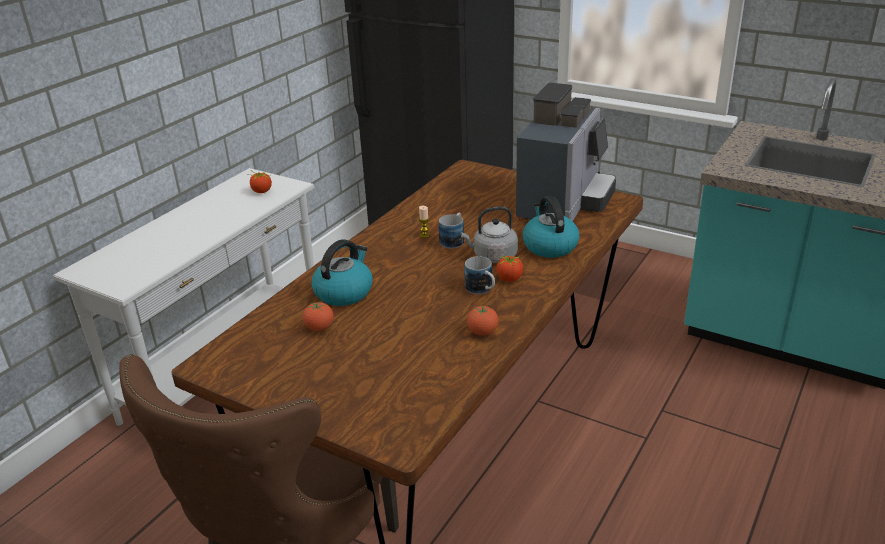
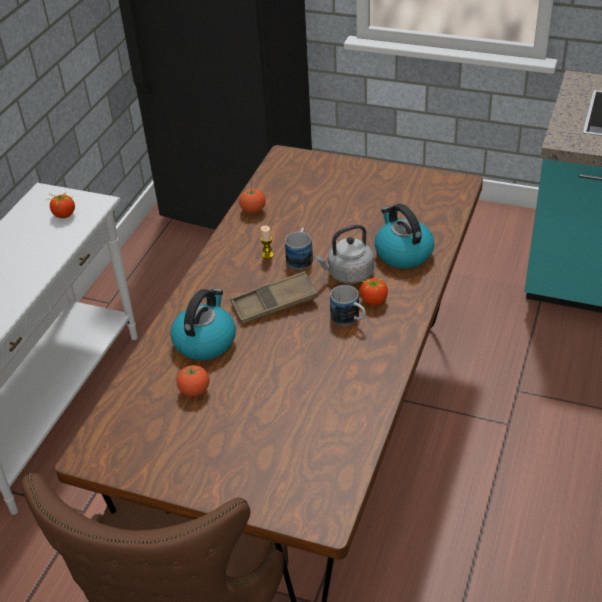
camera: 10 degrees left, 10 degrees up
(417, 270) = (274, 303): none -> brown tray
(482, 332) = (365, 372): tomato -> tomato (253, 210)
(564, 203) = (403, 194): coffee machine -> none

